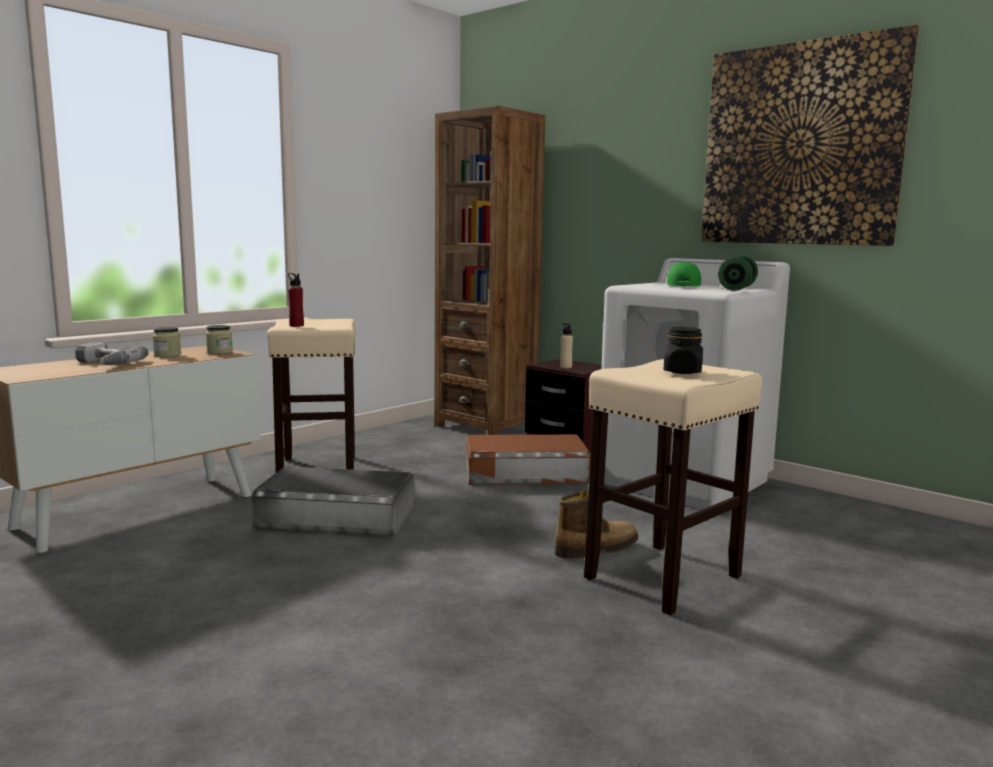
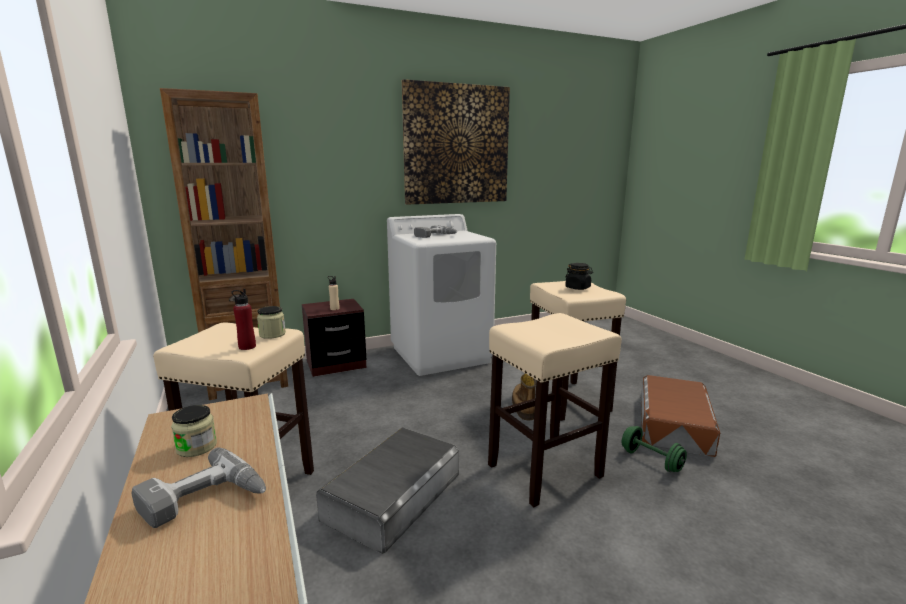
camera: 65 degrees left, 5 degrees up
(219, 352) = (227, 411): jar -> jar (272, 334)
(440, 580) = (545, 470): none -> beige stool
(525, 473) = (376, 393): brown storage box -> brown storage box (673, 423)
(683, 286) = (435, 236): green cap -> power drill
(737, 289) = (465, 233): green dumbbell -> green dumbbell (651, 460)

